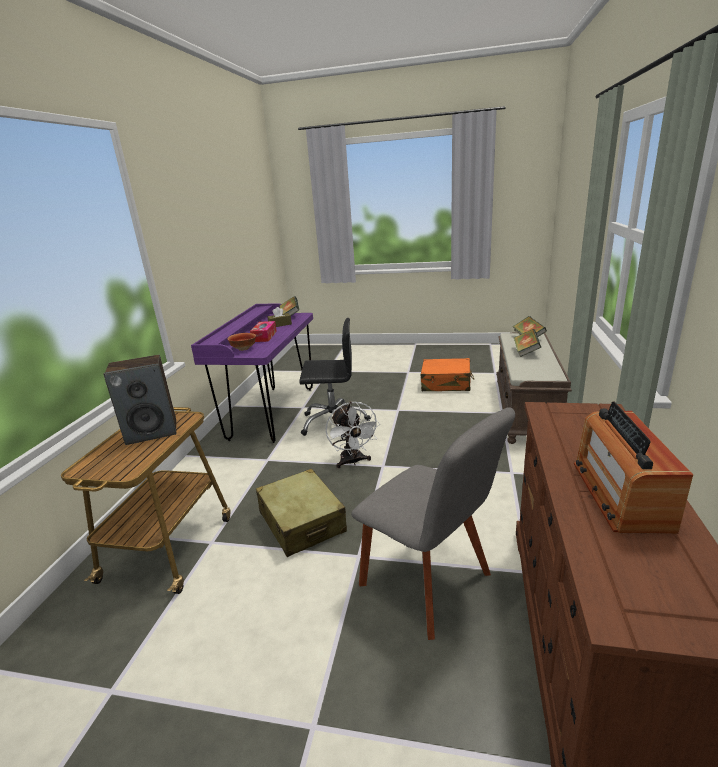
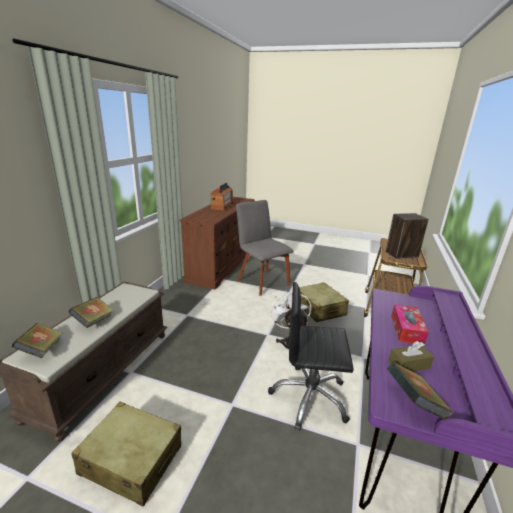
camera: 175 degrees left, 0 degrees up
(244, 348) = (410, 306): bowl -> none
(446, 383) = (131, 459): orange suitcase -> beige suitcase

